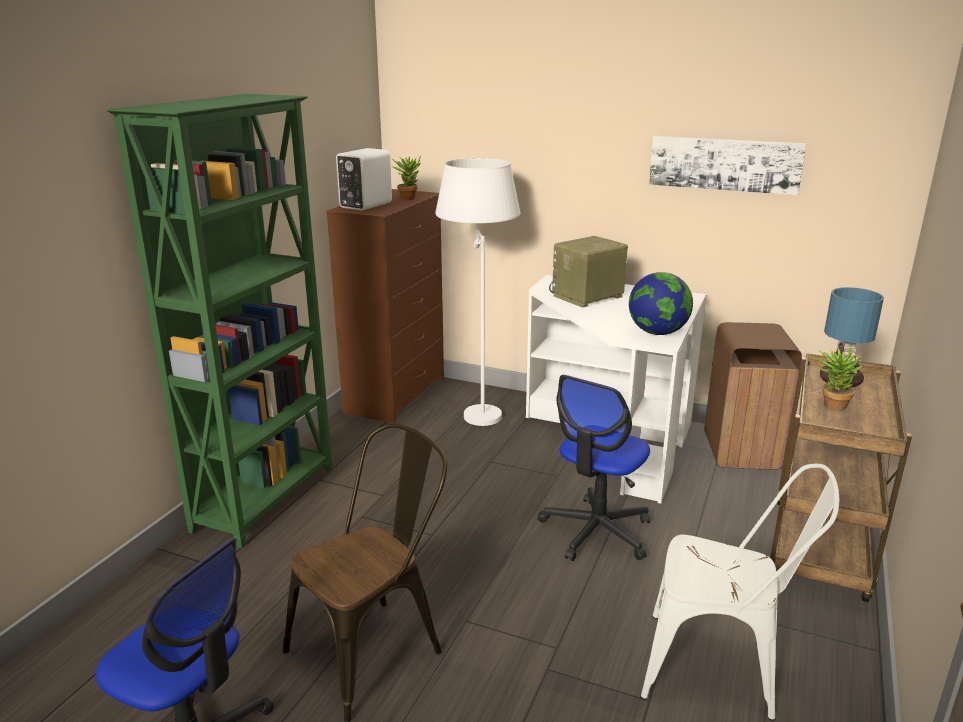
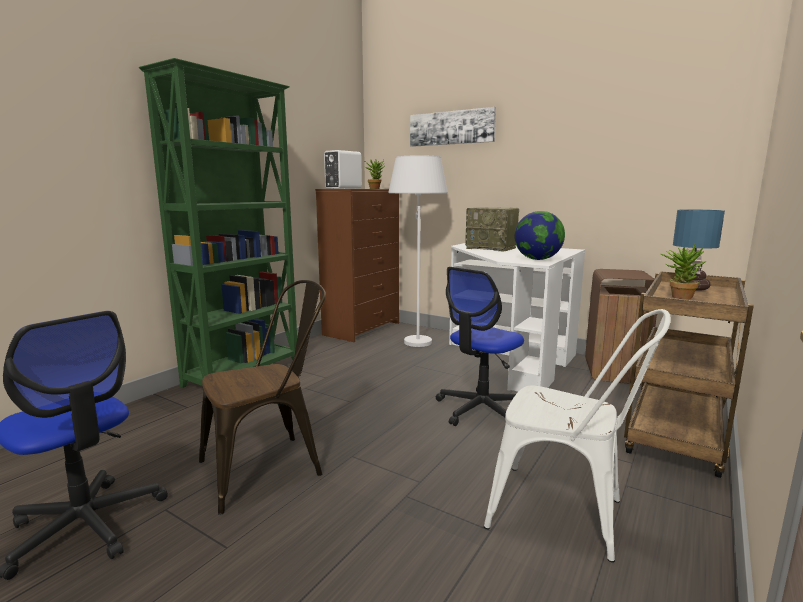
camera: 10 degrees right, 10 degrees down
(587, 297) = (492, 248): radio -> radio turned 120 degrees counterclockwise
(724, 164) = (596, 149): picture -> picture (451, 128)

